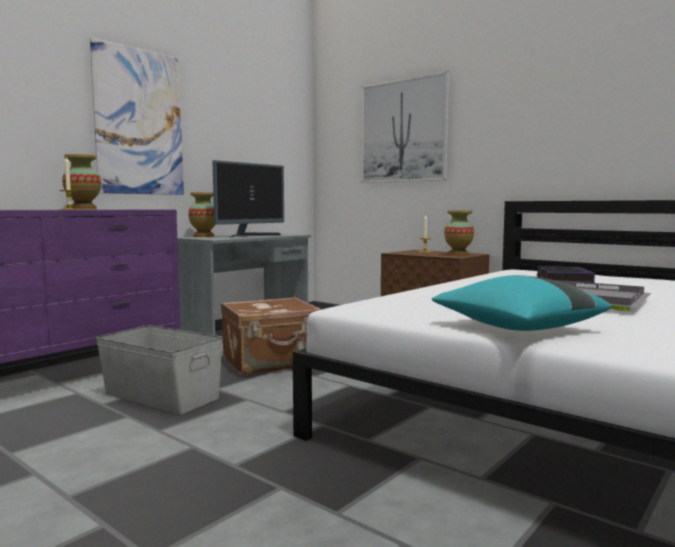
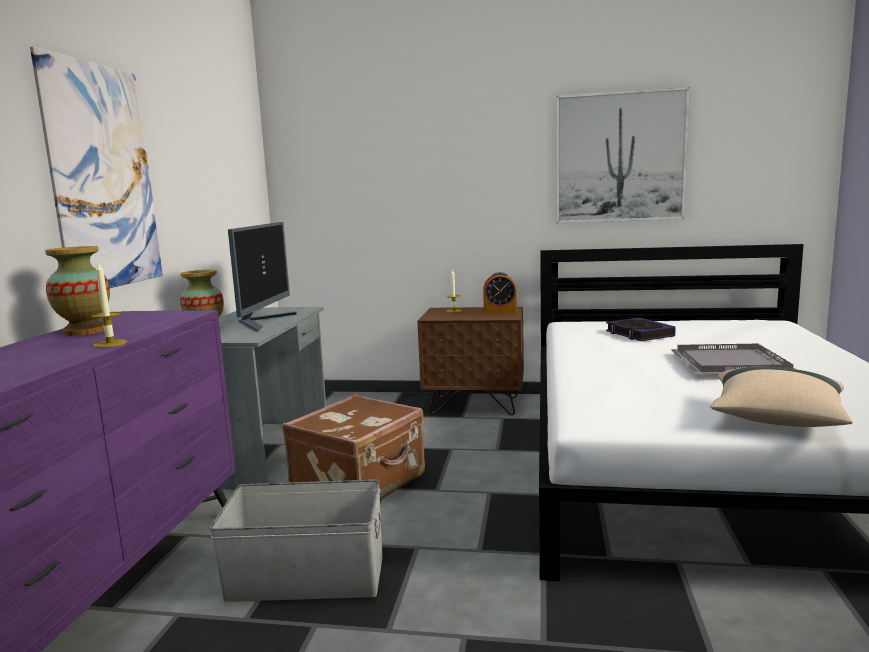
camera: 30 degrees left, 5 degrees up
(403, 131) = (404, 169): picture -> picture (620, 157)
(458, 254) = (500, 312): vase -> alarm clock
(516, 328) = (776, 420): turquoise pillow -> beige pillow

